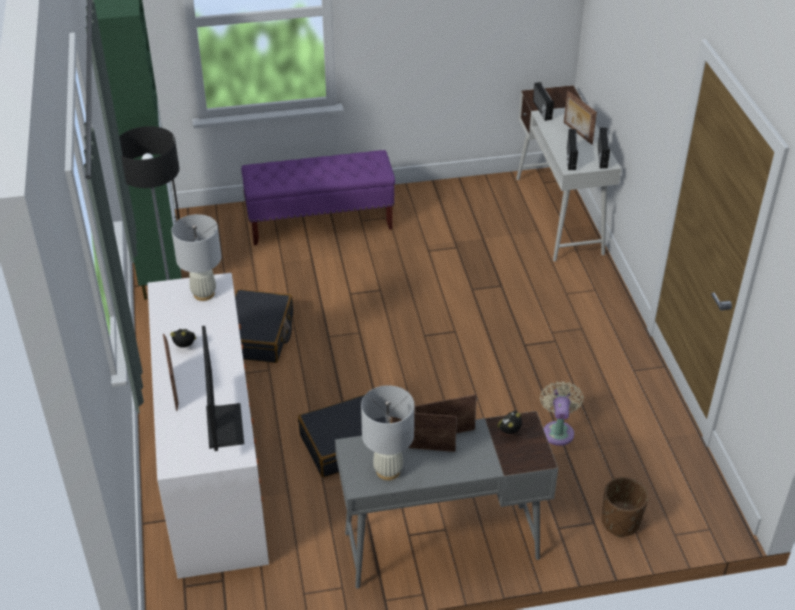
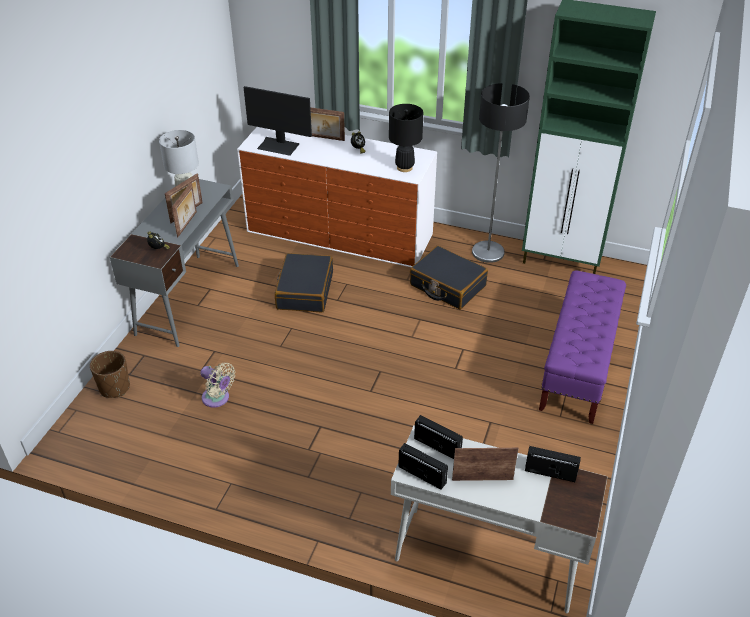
camera: 120 degrees right, 0 degrees up
(204, 293) = (404, 168): white table lamp -> black table lamp

